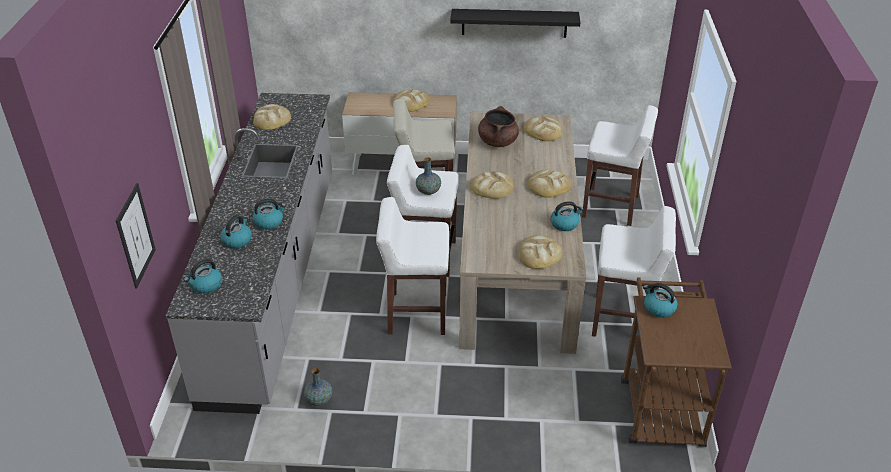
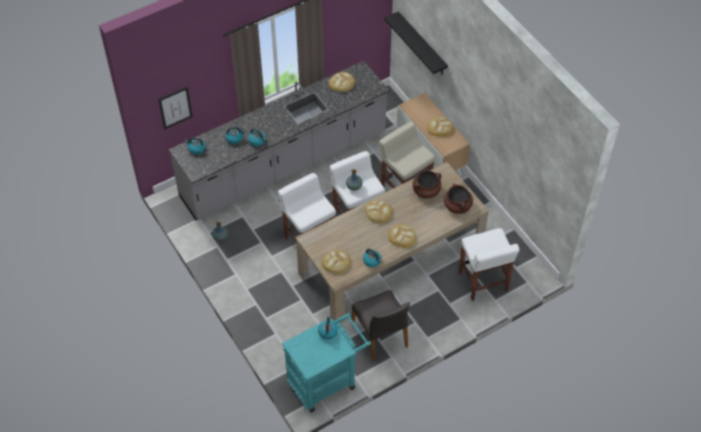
camera: 55 degrees right, 15 degrees up
(514, 23) = (501, 131): black shelf -> black shelf (422, 44)
(543, 131) = (457, 206): bread -> brown cooking pot
(623, 319) = (380, 335): white stool -> grey chair
(660, 404) = (326, 380): brown cart -> turquoise cart

